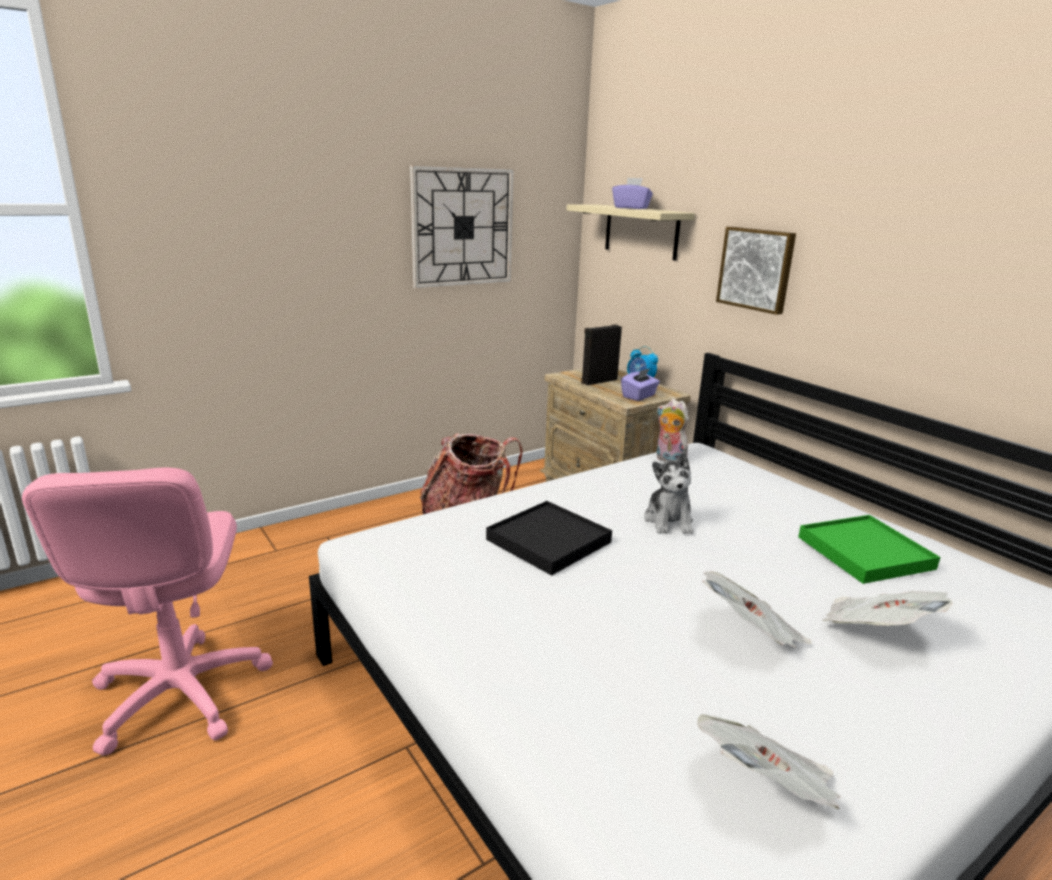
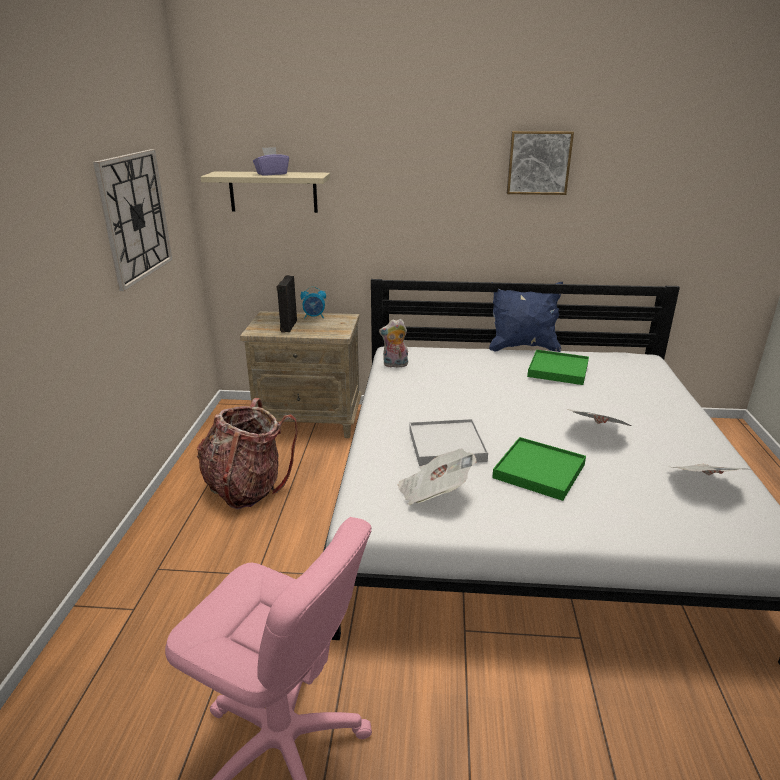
camera: 50 degrees left, 5 degrees up
(548, 541) = (446, 446): black tray -> white tray
(583, 618) = (539, 471): none -> green tray
(639, 396) = (337, 327): purple tissue box -> none
(669, 521) = (467, 400): plush toy -> none
(756, 269) = (397, 210): picture -> picture (538, 162)
(875, 631) = (620, 403): newspaper -> newspaper (434, 493)
(878, 512) = (522, 347): none -> blue pillow

